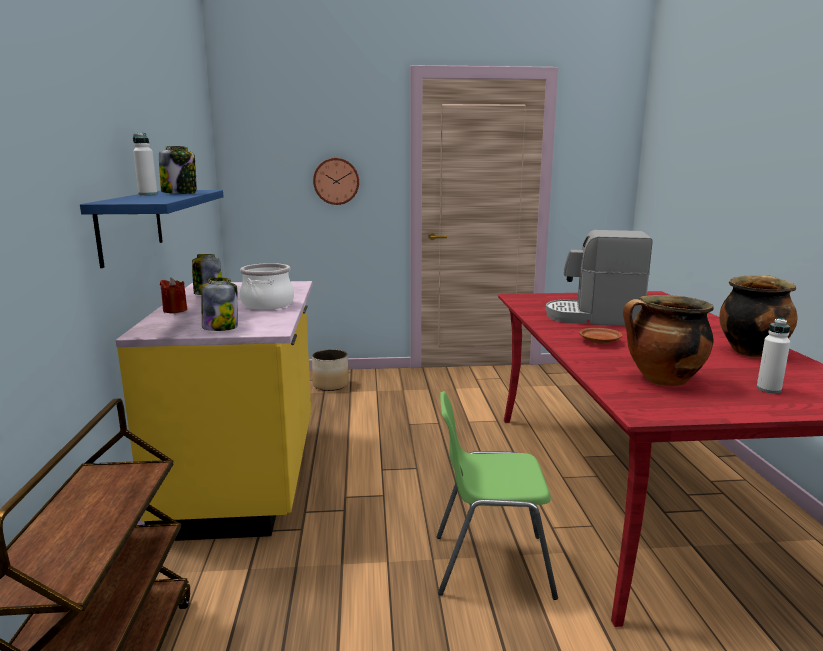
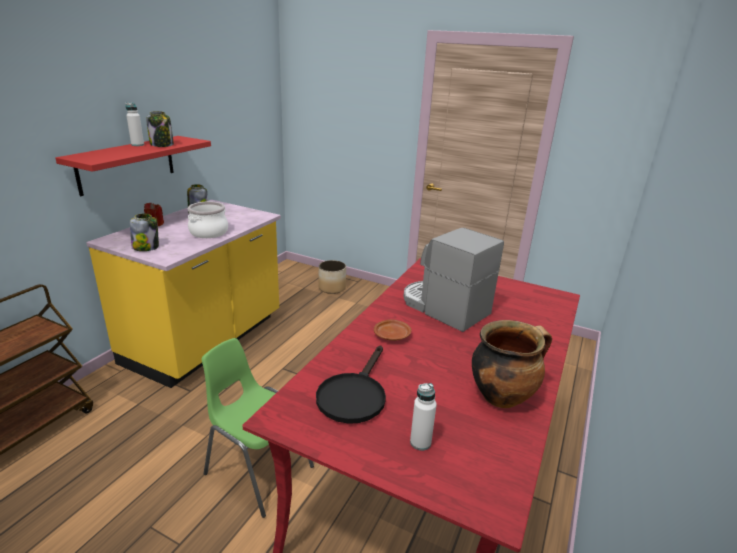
camera: 30 degrees right, 10 degrees up
(130, 225) = (127, 164): blue shelf -> red shelf
(336, 181) = (361, 128): wall clock -> none
(662, 380) = (354, 395): cooking pot -> black frying pan

